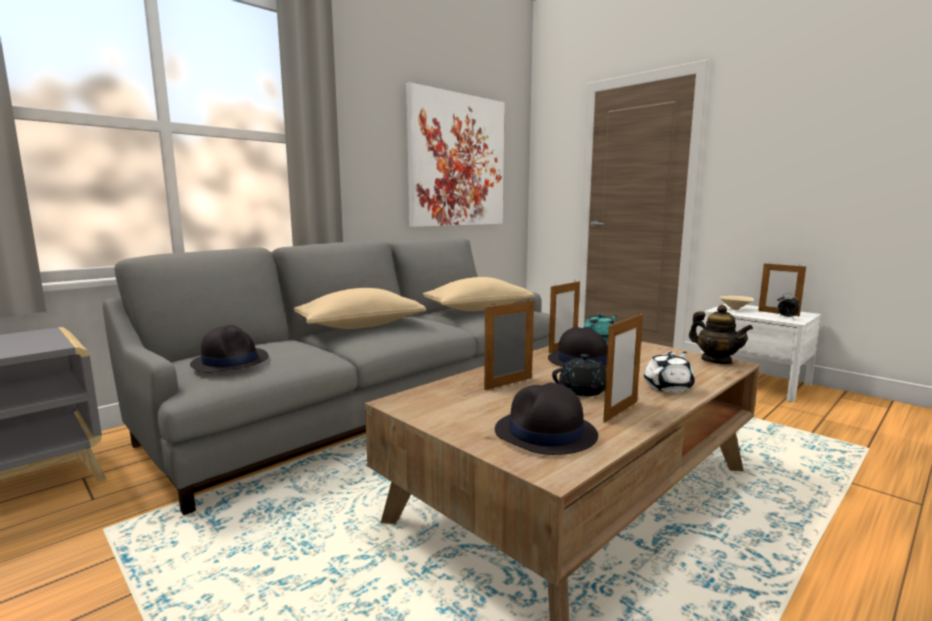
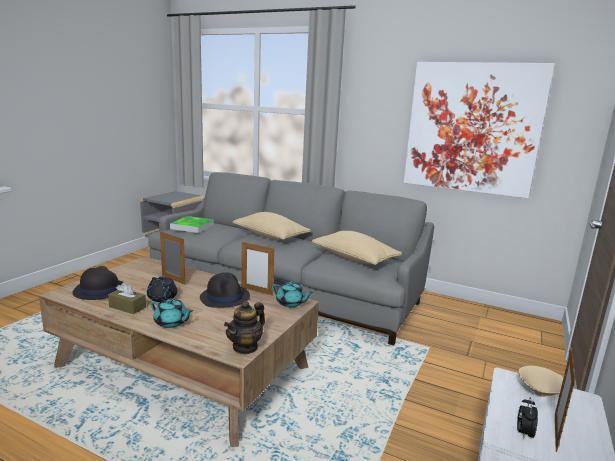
camera: 70 degrees right, 5 degrees up
(231, 361) = (192, 227): black hat -> tray
(620, 411) = (127, 307): picture frame -> brown tissue box
(668, 387) = (171, 323): white teapot -> turquoise teapot

